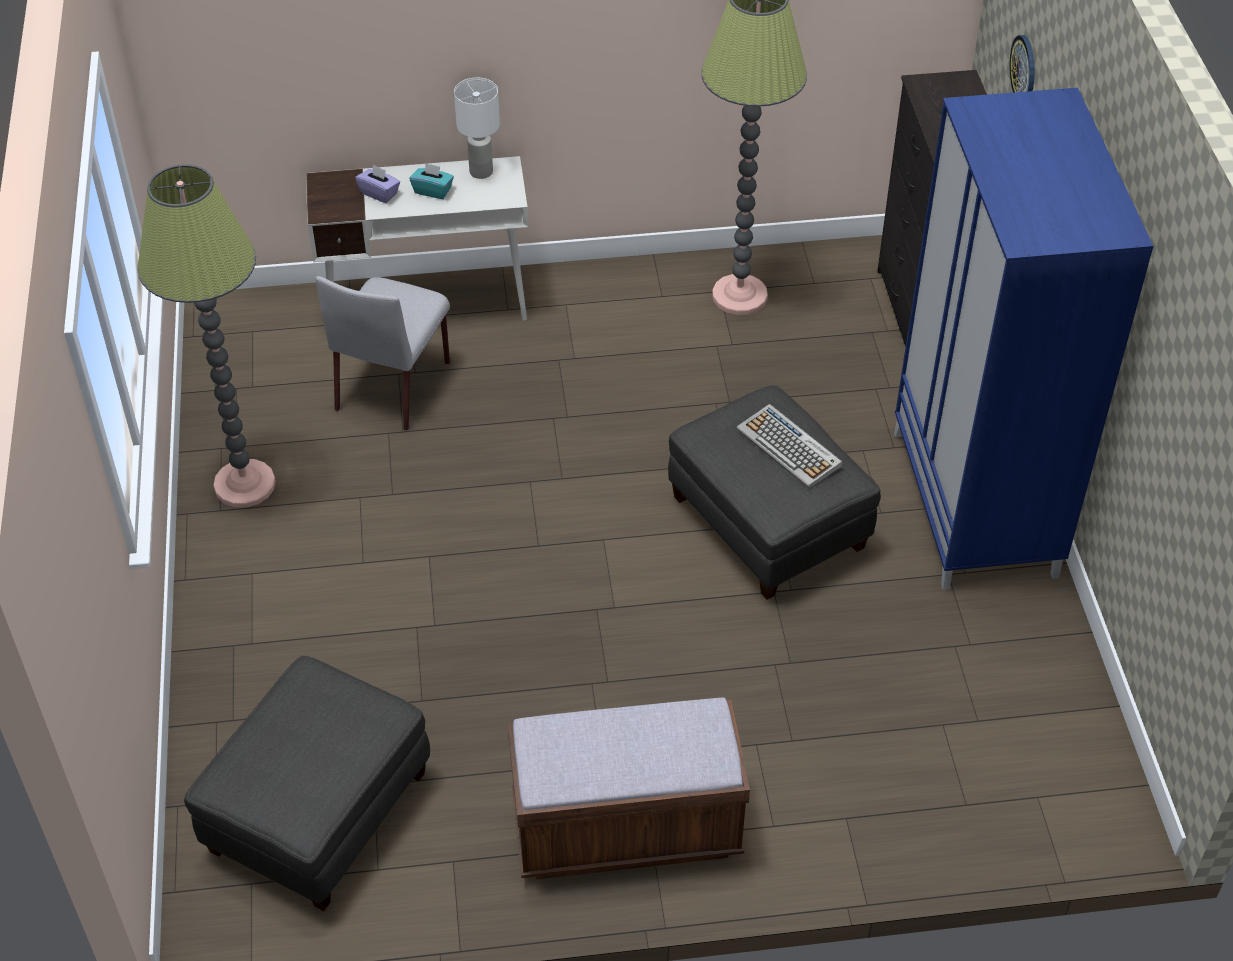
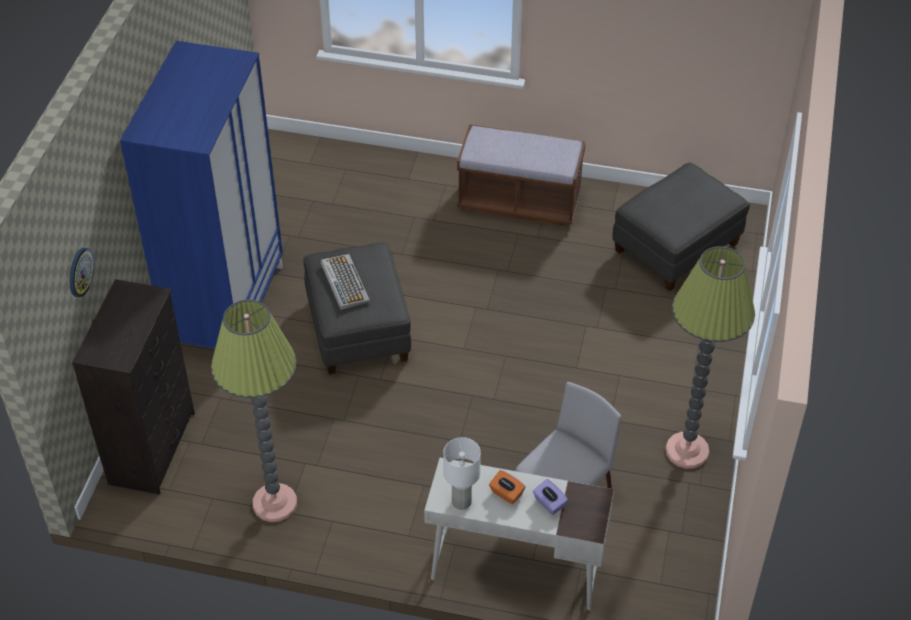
camera: 160 degrees left, 0 degrees up
(433, 191) = (506, 493): turquoise tissue box -> orange tissue box

